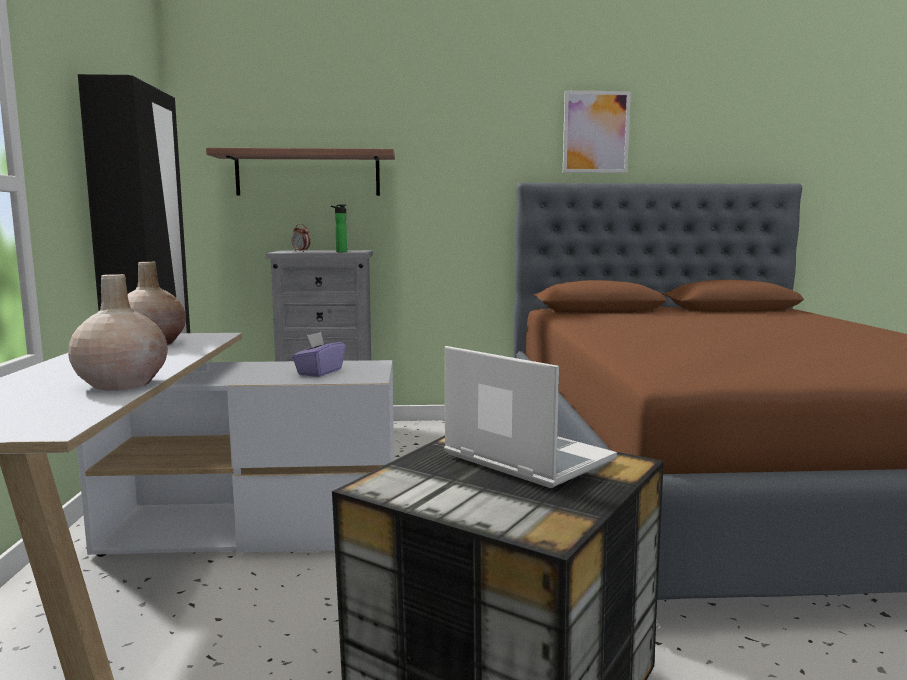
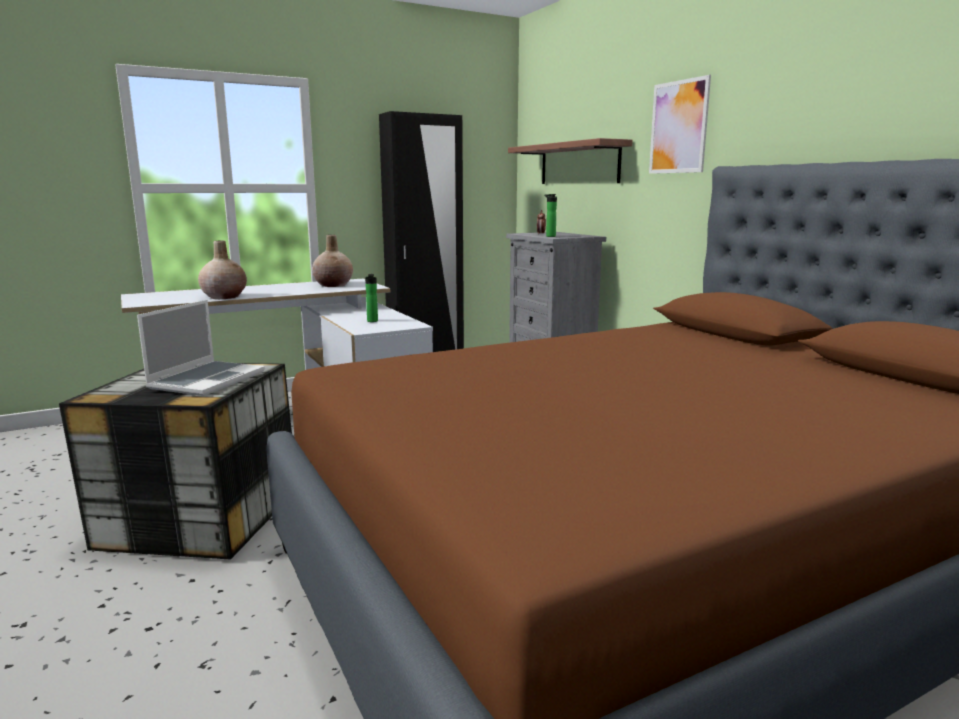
camera: 65 degrees right, 5 degrees up
(319, 372) = (372, 321): purple tissue box -> bottle
(596, 132) = (824, 90): picture -> picture (678, 127)

